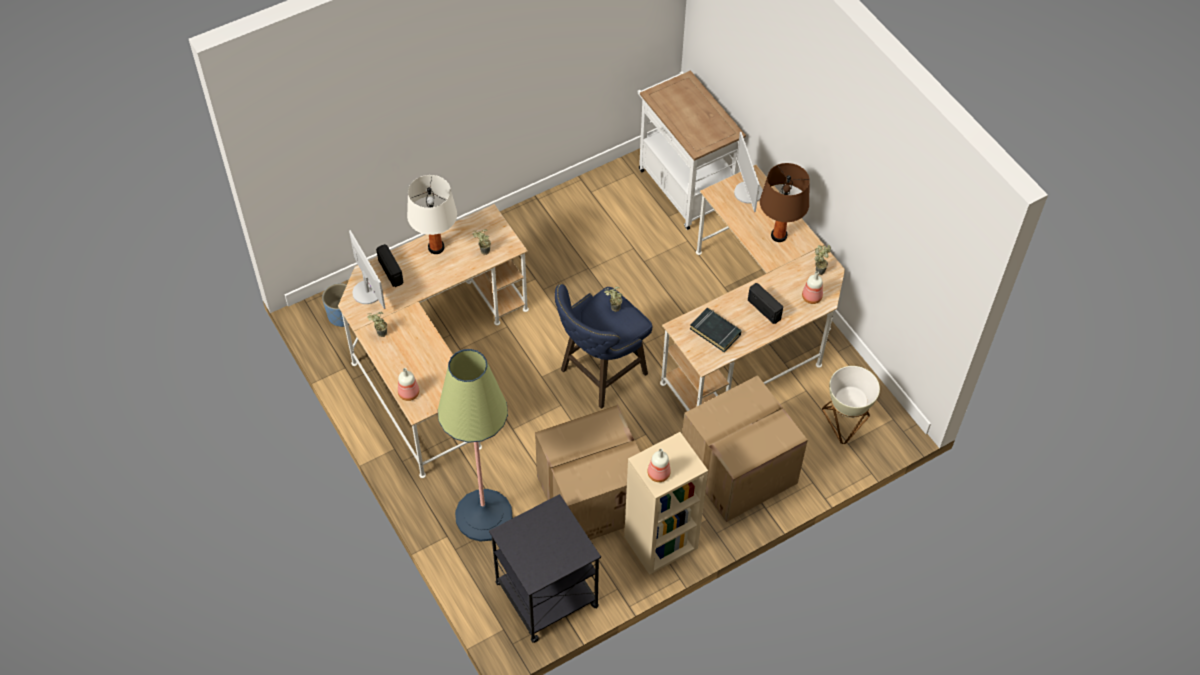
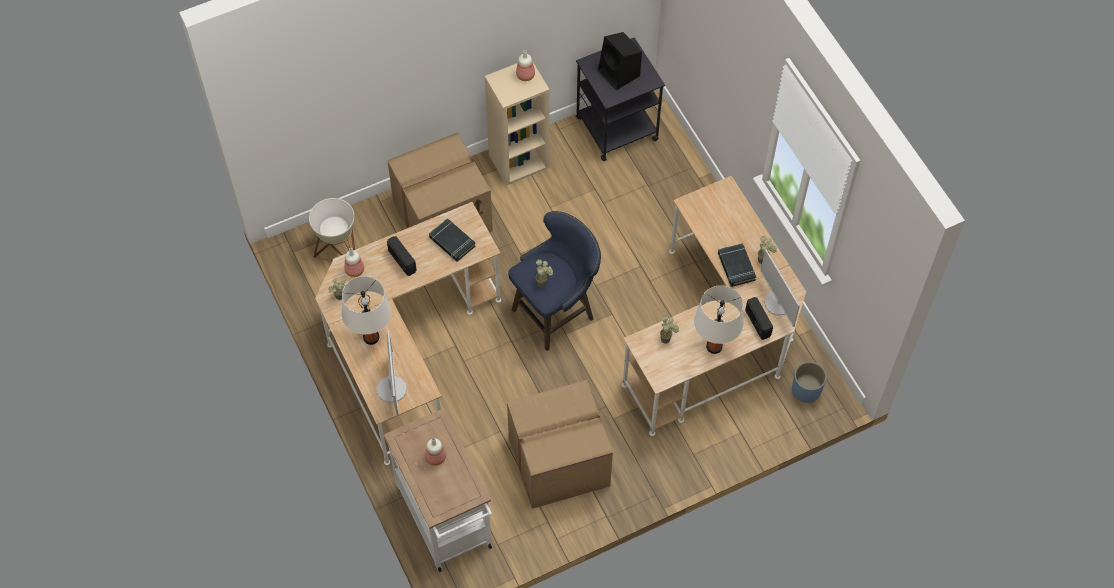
camera: 175 degrees left, 5 degrees up
(409, 393) = (734, 203): bottle -> bottle (435, 457)
(410, 325) = (736, 267): none -> black book
(483, 515) = (667, 192): floor lamp -> none
(544, 541) = (620, 73): none -> black speaker
(593, 496) = (572, 203): cardboard box -> cardboard box (558, 463)
(779, 236) = (371, 337): brown table lamp -> white table lamp

